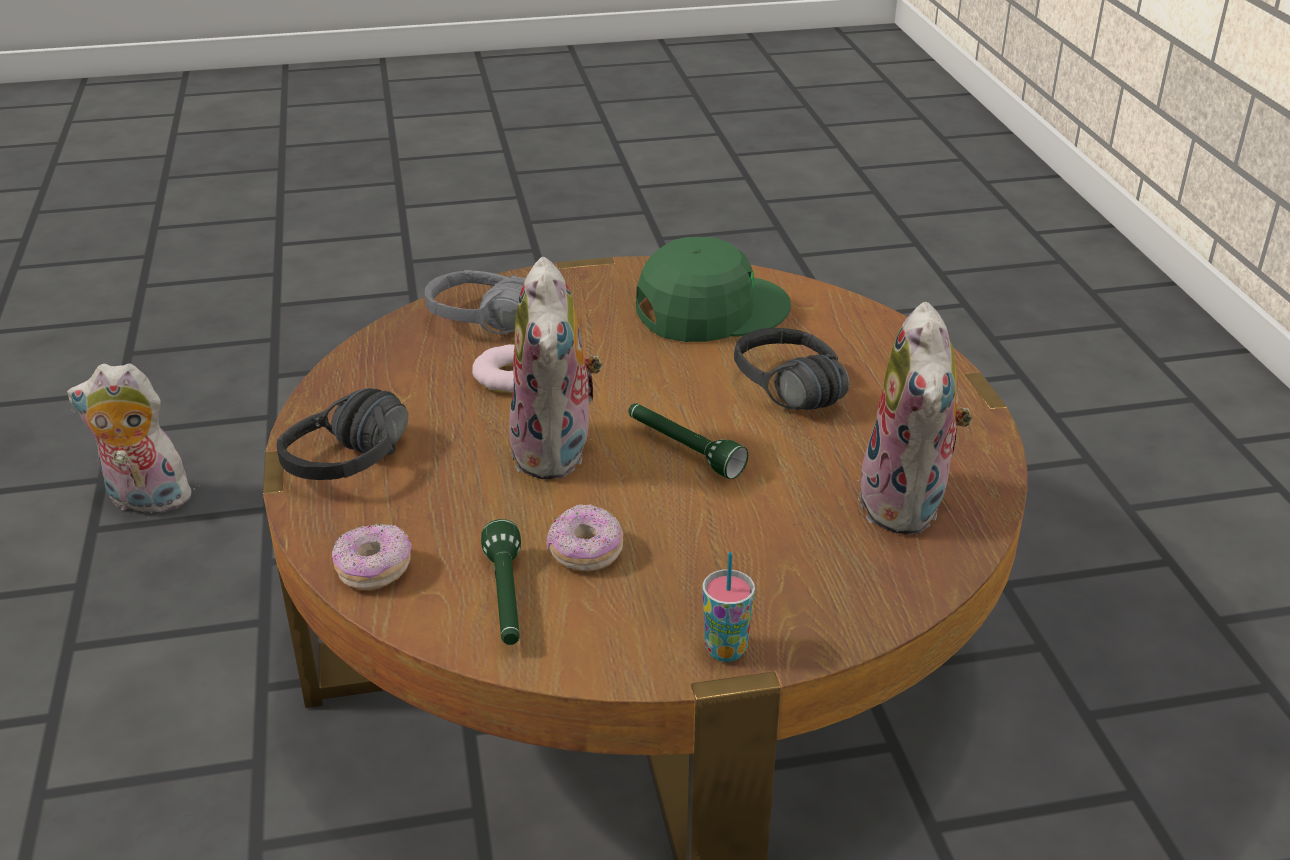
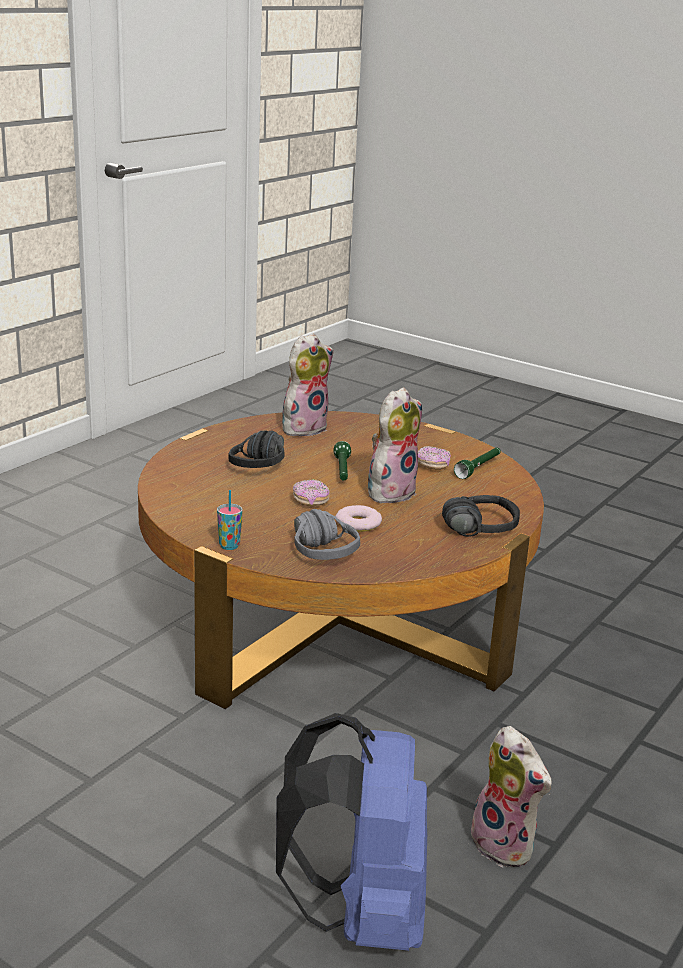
camera: 135 degrees left, 10 degrees down
(231, 391) = (360, 913): none -> blue backpack
(374, 570) = (514, 494): donut -> donut (310, 501)
(710, 309) = (215, 503): green cap -> none
(725, 650) = (430, 432): cup -> cup (229, 546)

